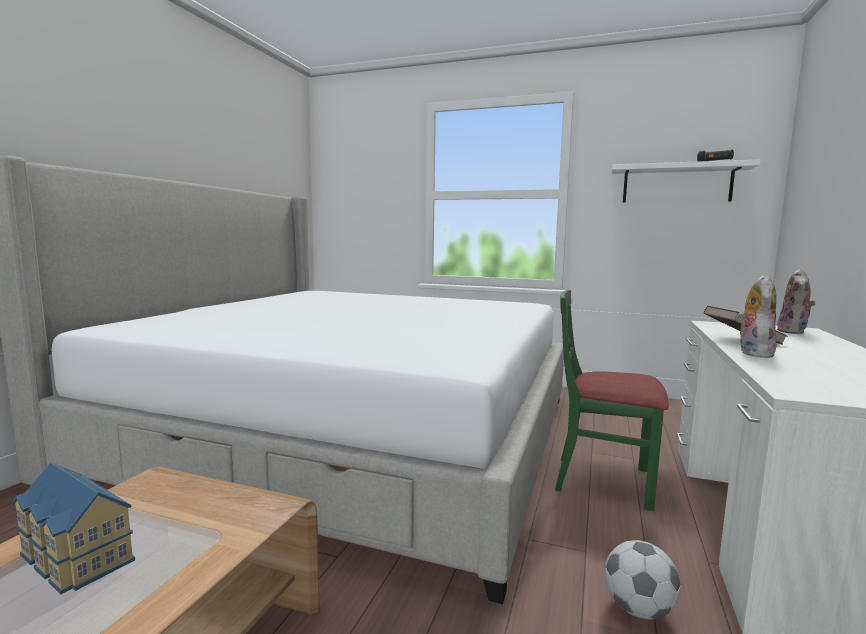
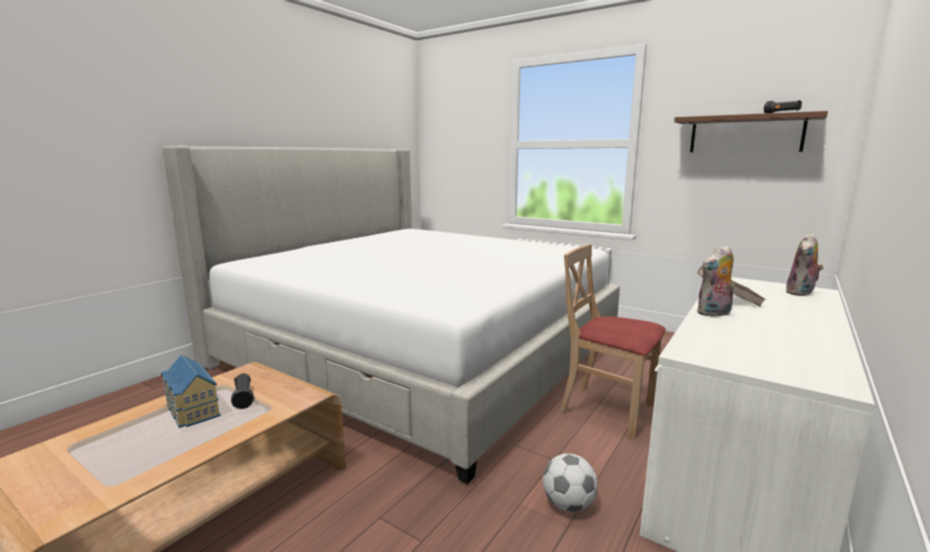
camera: 15 degrees right, 5 degrees up
(164, 524) = (243, 398): none -> black flashlight
(603, 480) = (607, 409): green chair -> beige chair
(676, 184) = (745, 134): white shelf -> brown shelf
(752, 353) = (714, 313): plush toy -> plush toy turned 150 degrees counterclockwise

